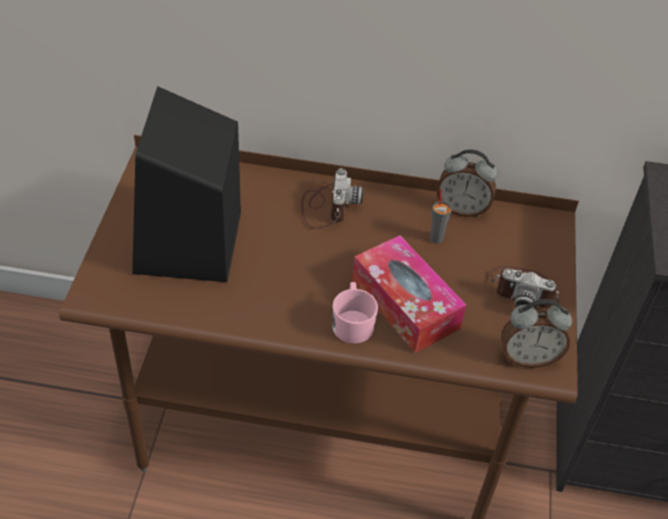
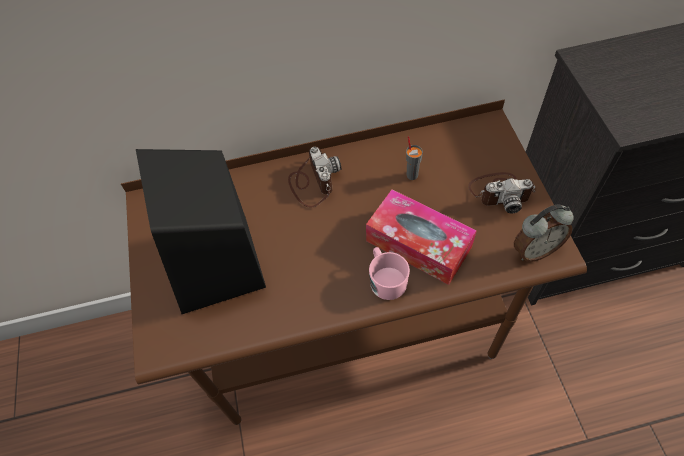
camera: 15 degrees left, 10 degrees up
(462, 209) = (418, 141): alarm clock -> none

